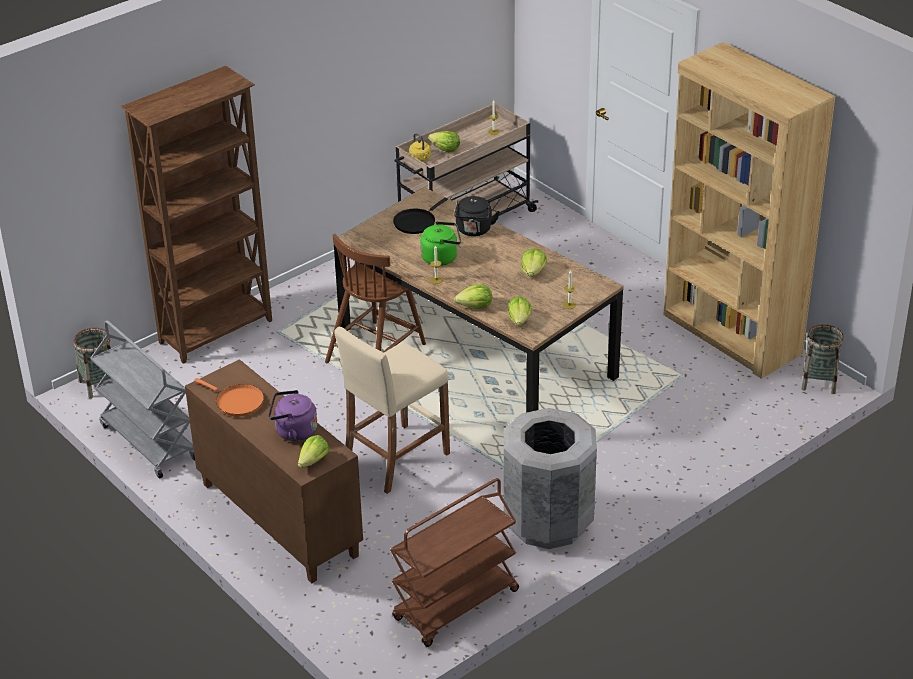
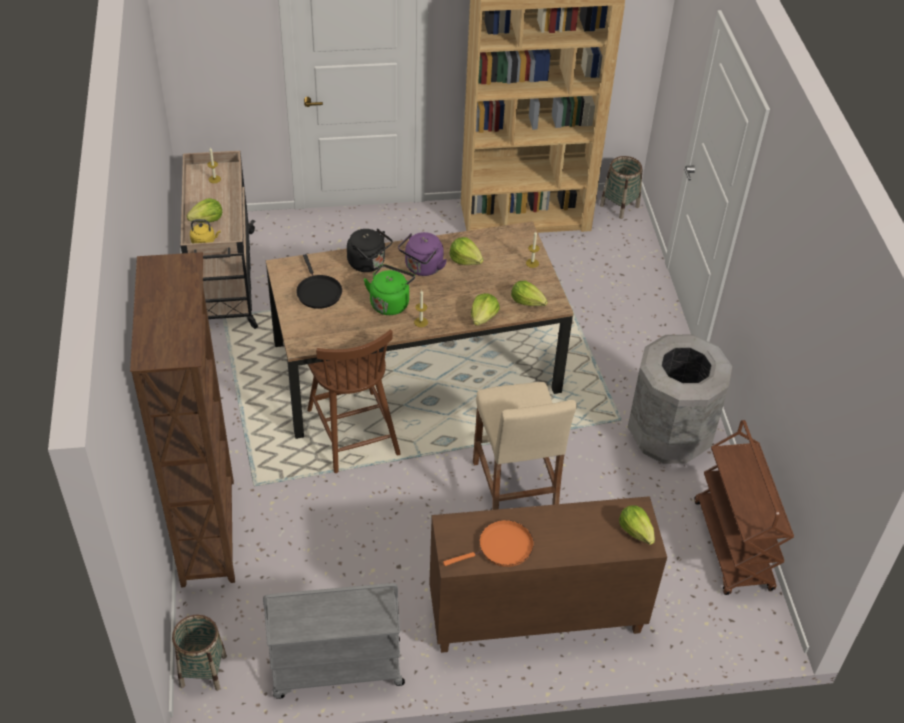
camera: 60 degrees left, 10 degrees up
(293, 432) = (581, 526): purple kettle -> purple kettle (422, 268)

